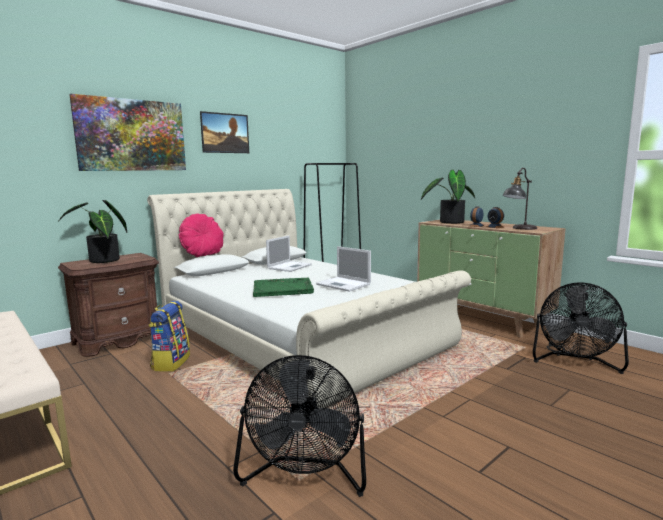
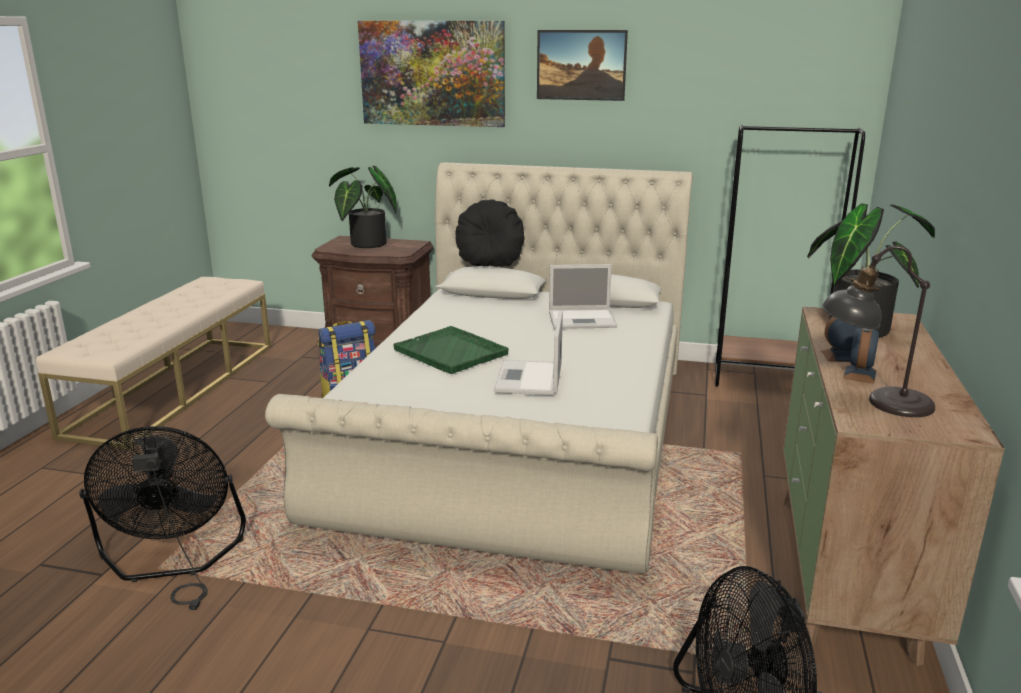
camera: 55 degrees right, 10 degrees up
(203, 255) = (490, 264): pink pillow -> black pillow
(301, 473) = (173, 564): black fan -> black fan turned 105 degrees clockwise

